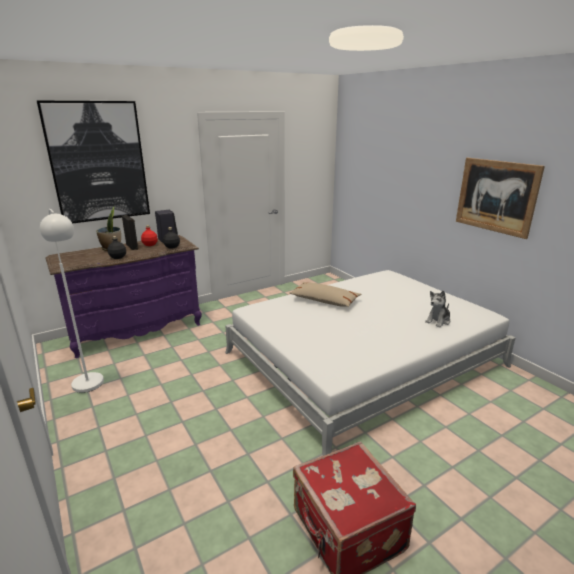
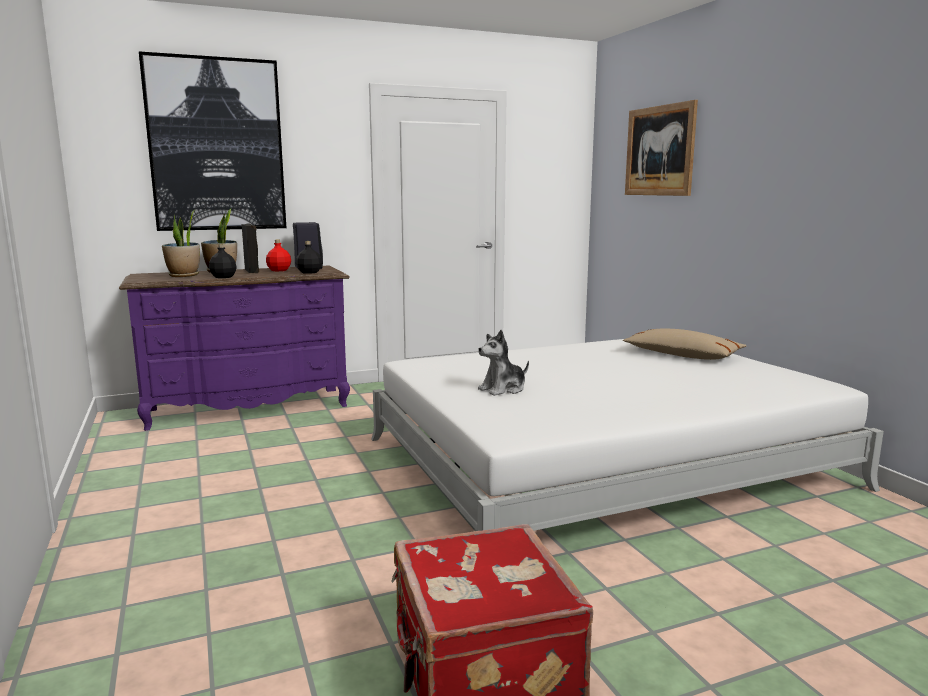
camera: 10 degrees right, 10 degrees down
(89, 256) = (184, 275): none -> potted plant
(90, 388) = (148, 464): white floor lamp -> none
(324, 300) = (538, 358): beige pillow -> beige pillow (682, 355)
(438, 321) = (728, 387): plush toy -> plush toy (503, 389)
(496, 196) = (837, 181): picture -> picture (659, 151)

